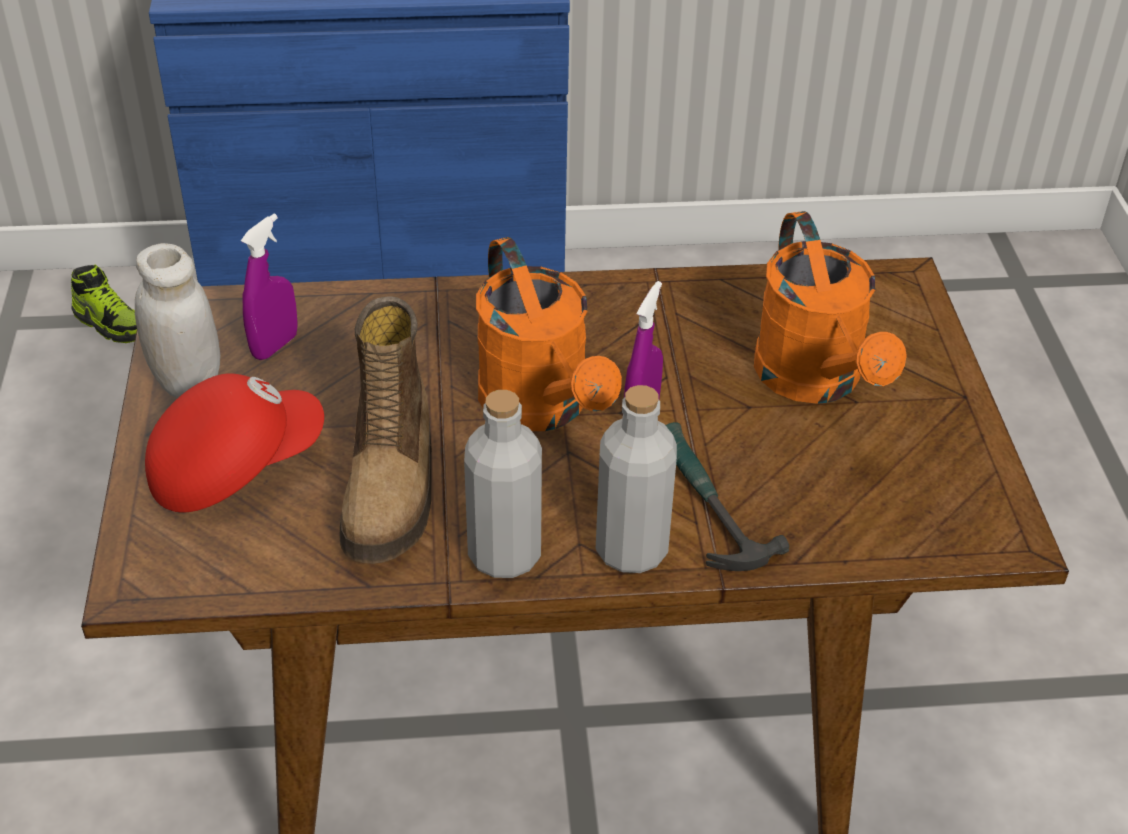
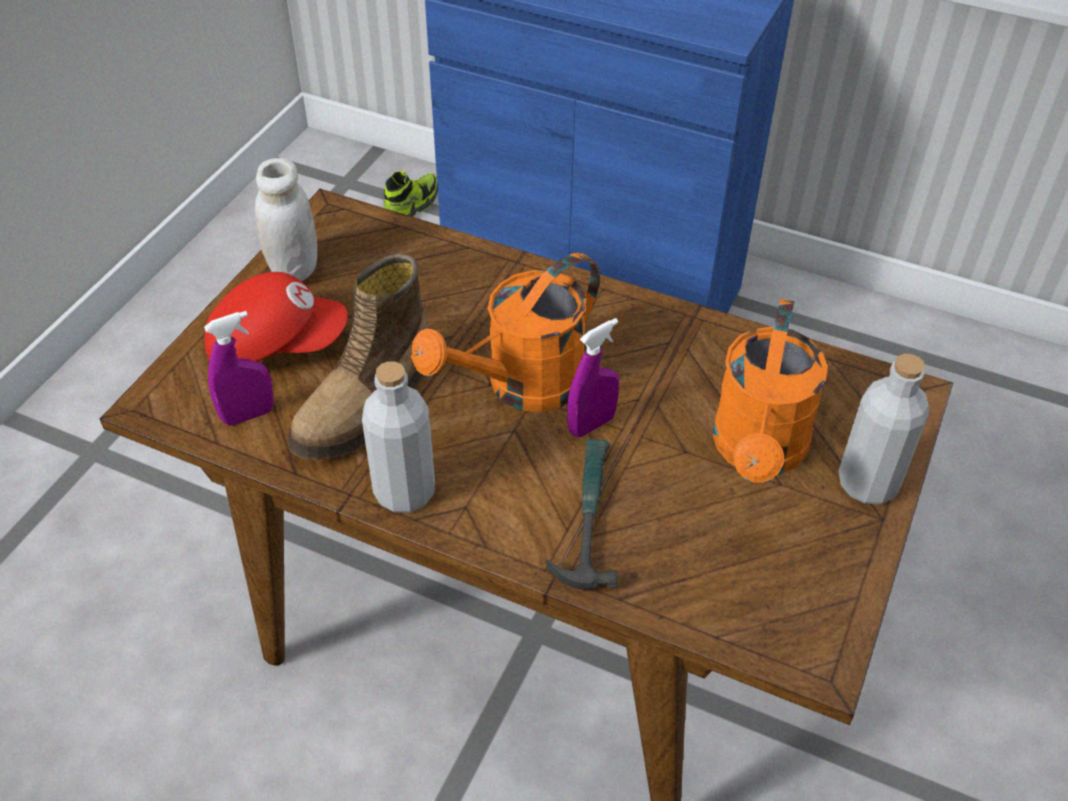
camera: 30 degrees right, 5 degrees up
(112, 324) = (411, 206): shoe -> shoe turned 120 degrees counterclockwise
(275, 346) = (371, 263): purple spray bottle -> purple spray bottle (248, 415)
(542, 408) = (522, 387): orange watering can -> orange watering can turned 45 degrees clockwise
(631, 550) = (499, 530): grey bottle -> grey bottle (867, 483)

